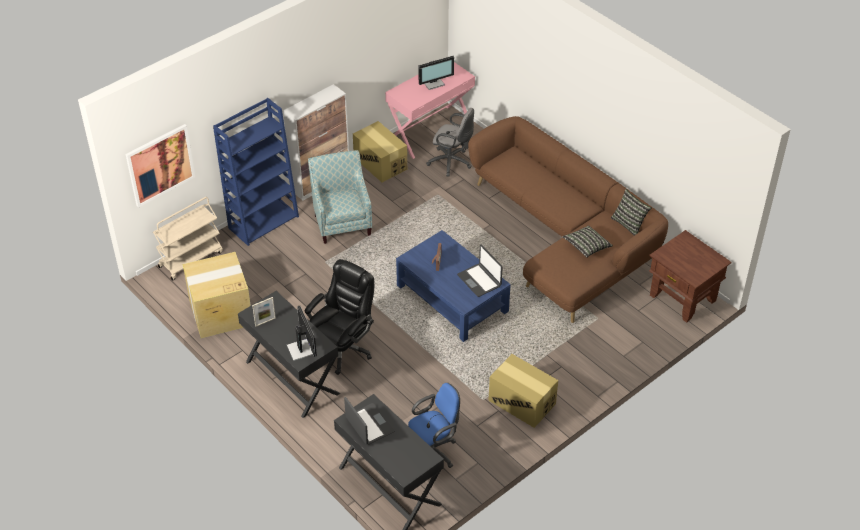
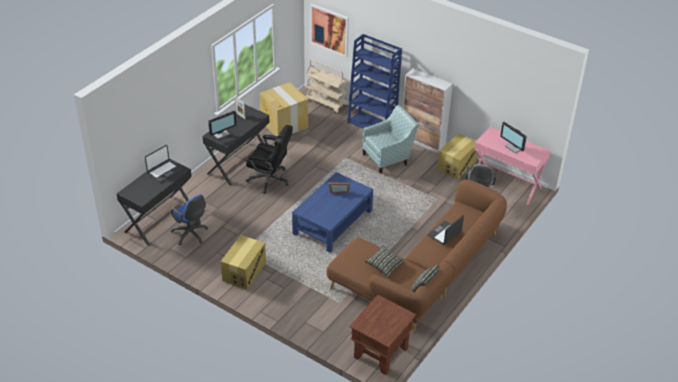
camera: 75 degrees right, 5 degrees down
(479, 280) = (328, 214): laptop -> laptop (445, 234)

